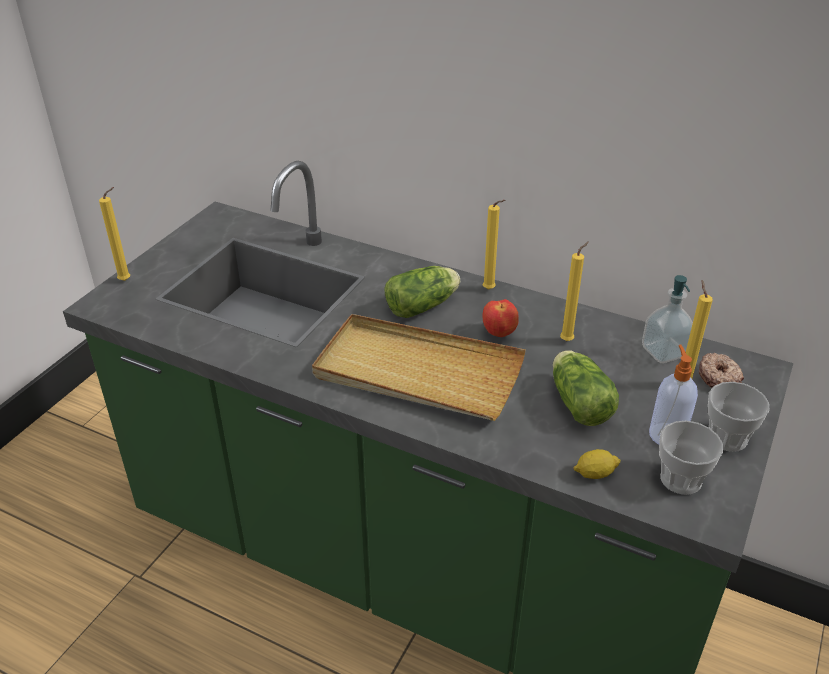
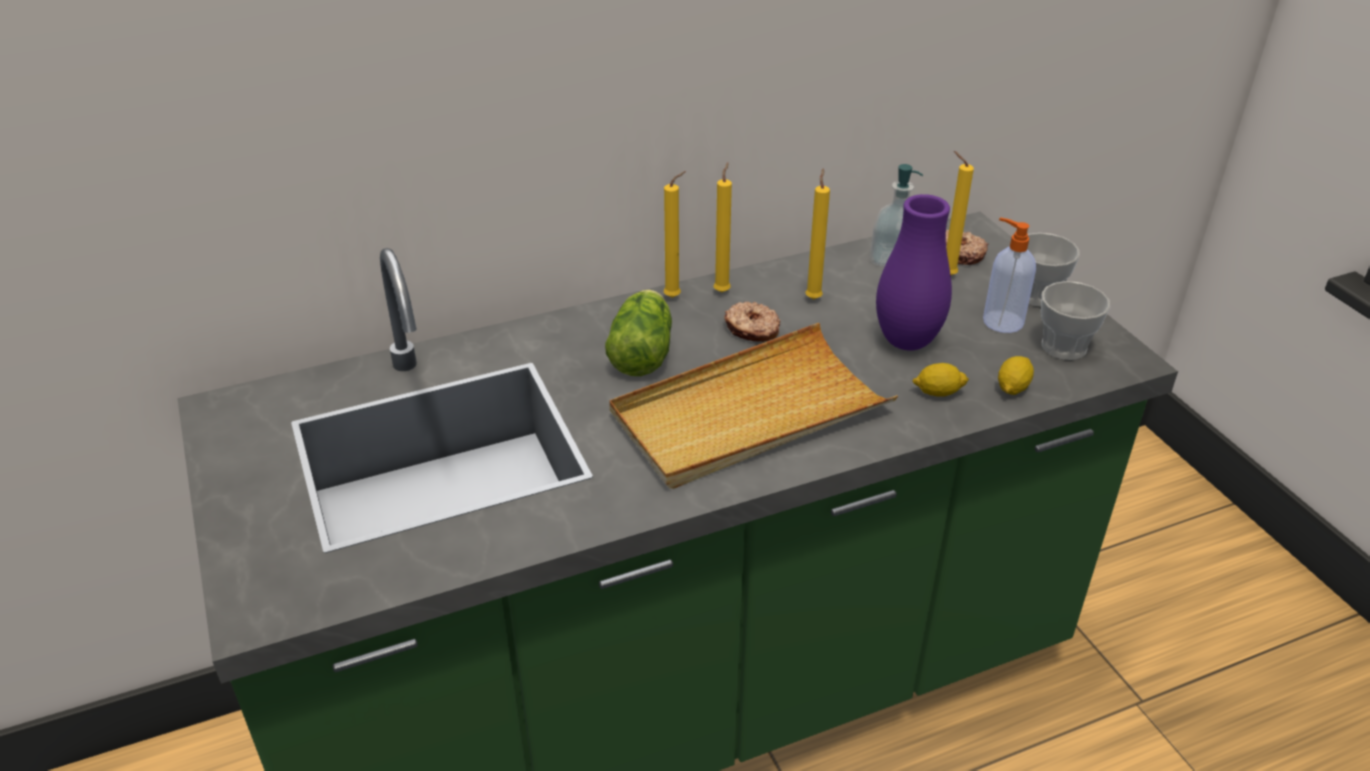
camera: 50 degrees left, 0 degrees up
(127, 280) = (237, 561): yellow candle -> yellow candle (722, 290)
(499, 333) = (752, 330): apple -> donut
(541, 440) = (938, 392): none -> lemon
(578, 401) = (907, 341): lettuce -> purple vase

